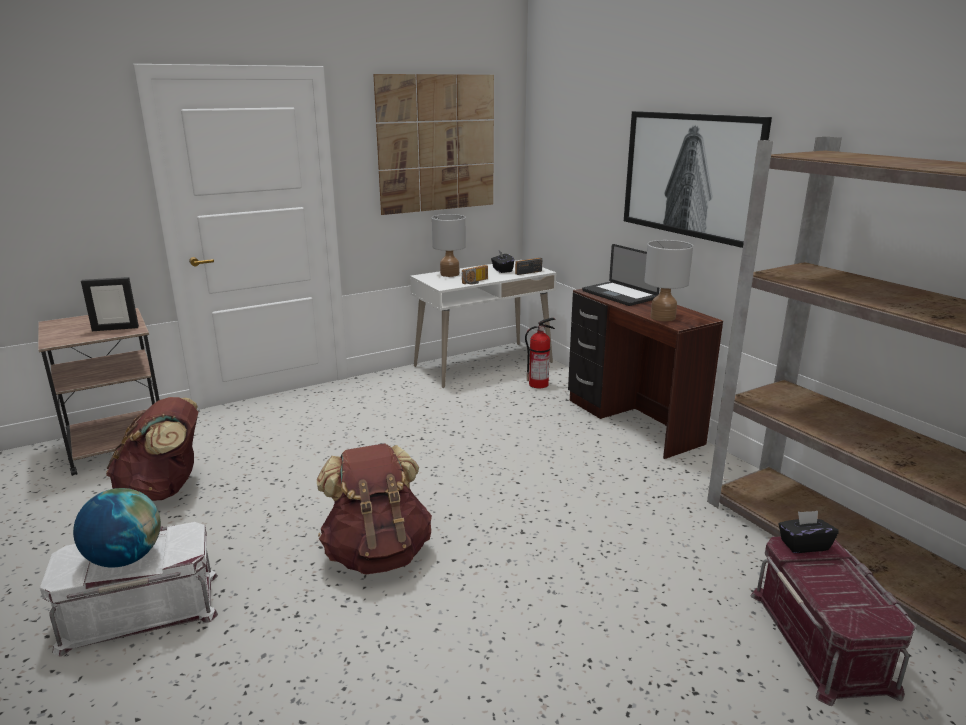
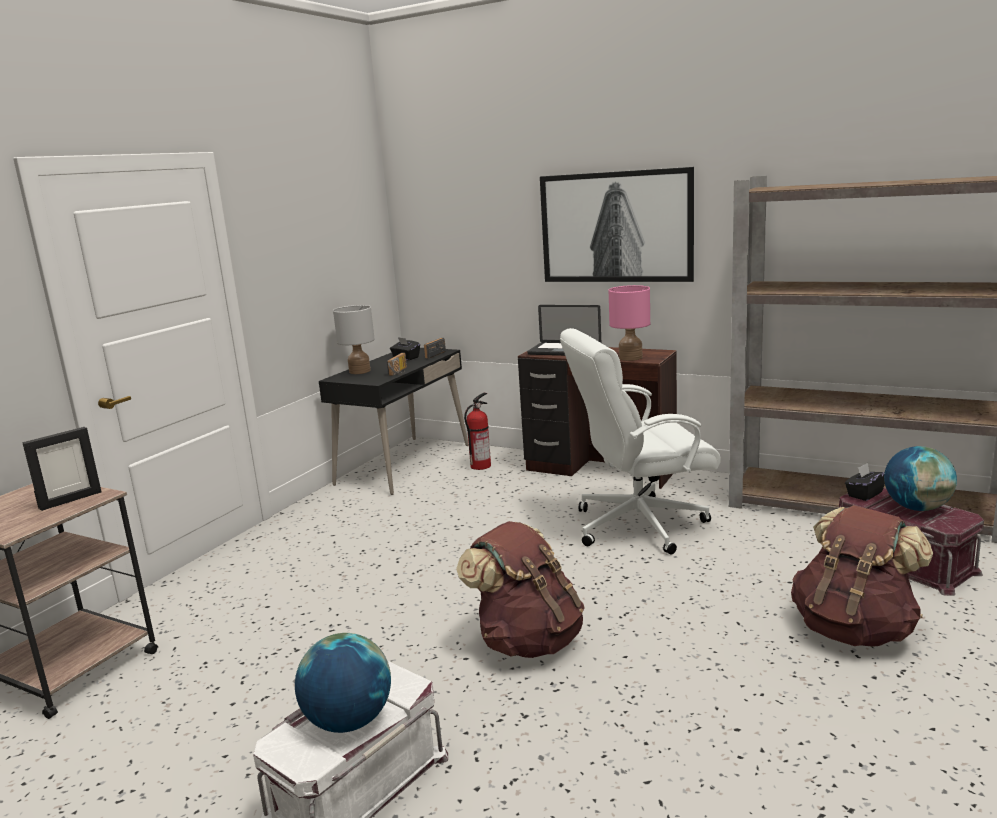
camera: 30 degrees left, 5 degrees down
(164, 490) = (208, 683): brown backpack -> brown backpack (854, 629)
(437, 144) = (321, 231): picture -> none
(483, 364) = (403, 464): white desk -> black desk
(599, 487) = (640, 525): none -> white office chair
(662, 317) = (630, 358): grey table lamp -> pink table lamp
(846, 585) = (917, 508): none -> globe

